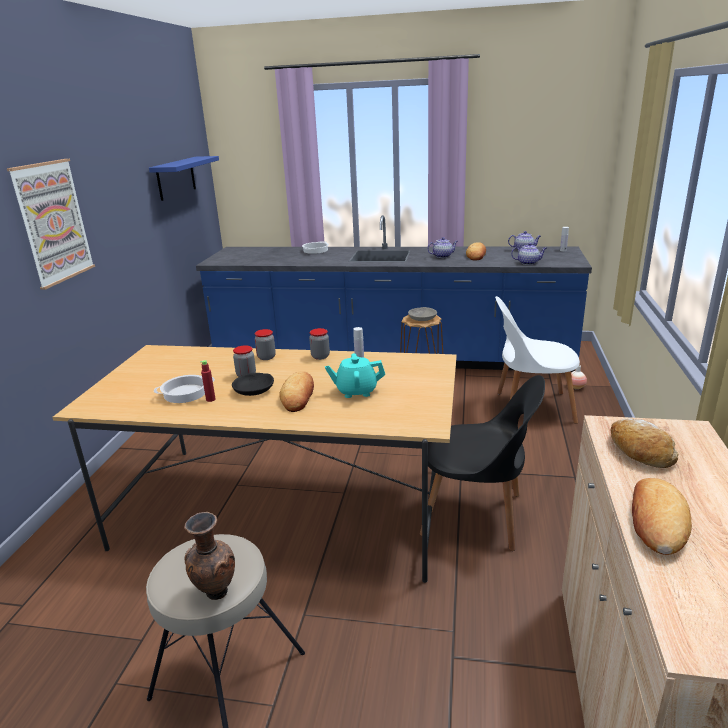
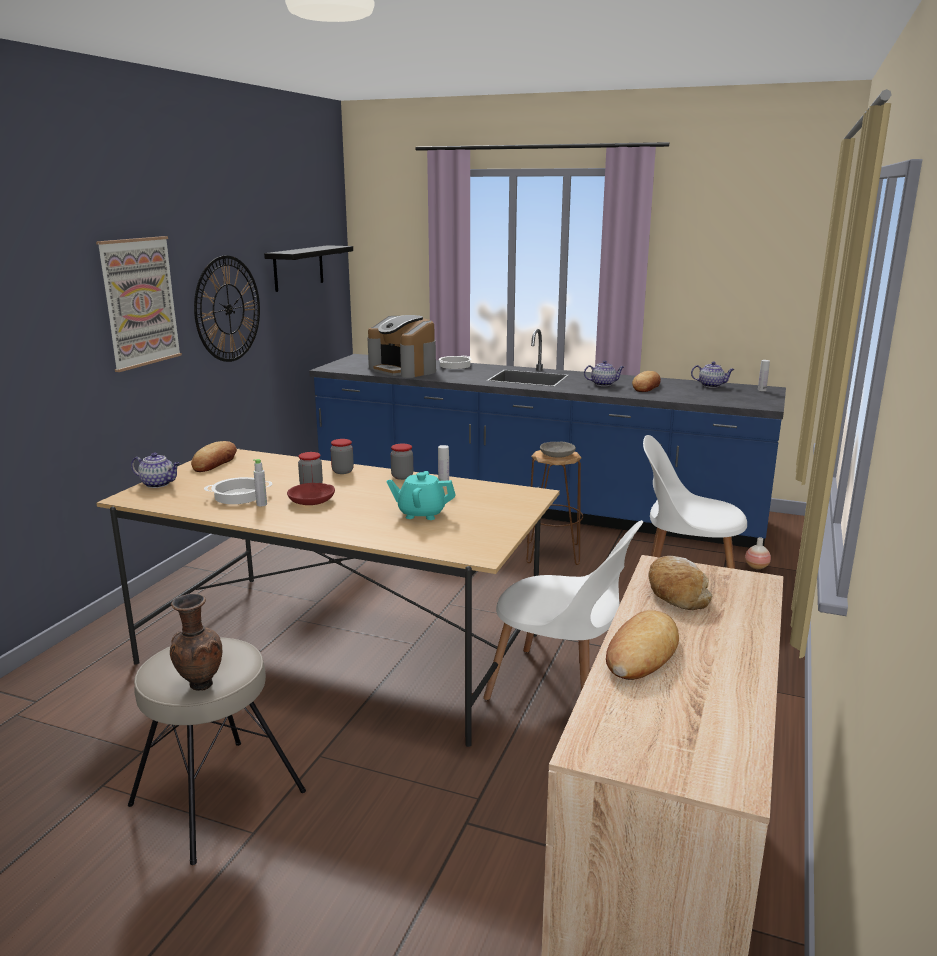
camera: 10 degrees right, 5 degrees down
(126, 220) = (228, 309): none -> wall clock
(176, 178) = (298, 268): blue shelf -> black shelf
(210, 399) = (261, 504): red bottle -> grey bottle
(254, 390) = (312, 500): black bowl -> red bowl
(276, 257) = (404, 369): none -> coffee machine
(298, 395) = (356, 511): bread -> bread (215, 462)
(477, 516) = (561, 689): black chair -> white chair
(528, 263) = (705, 400): teapot -> teapot (159, 484)

